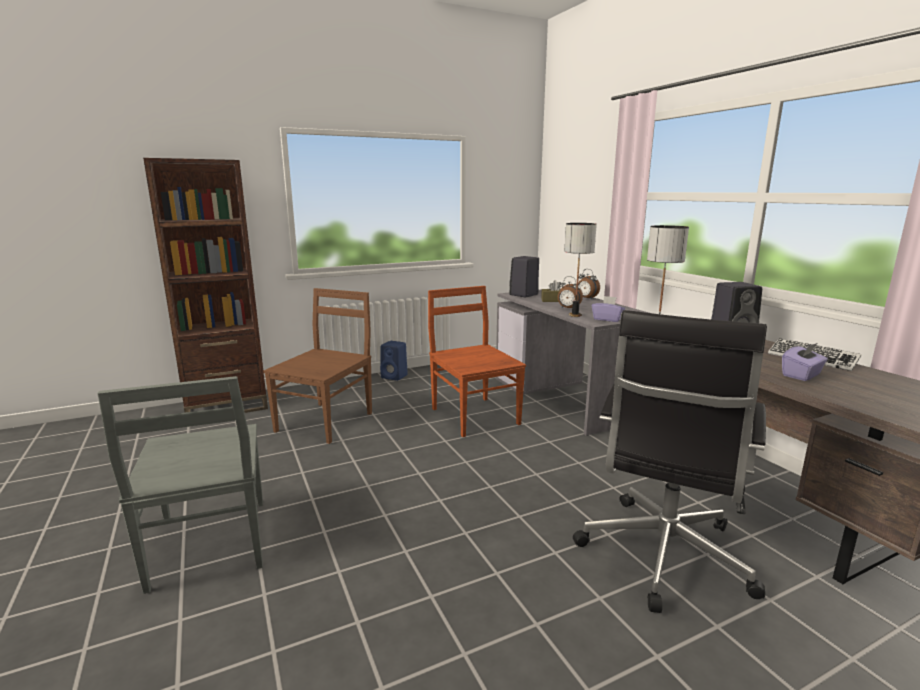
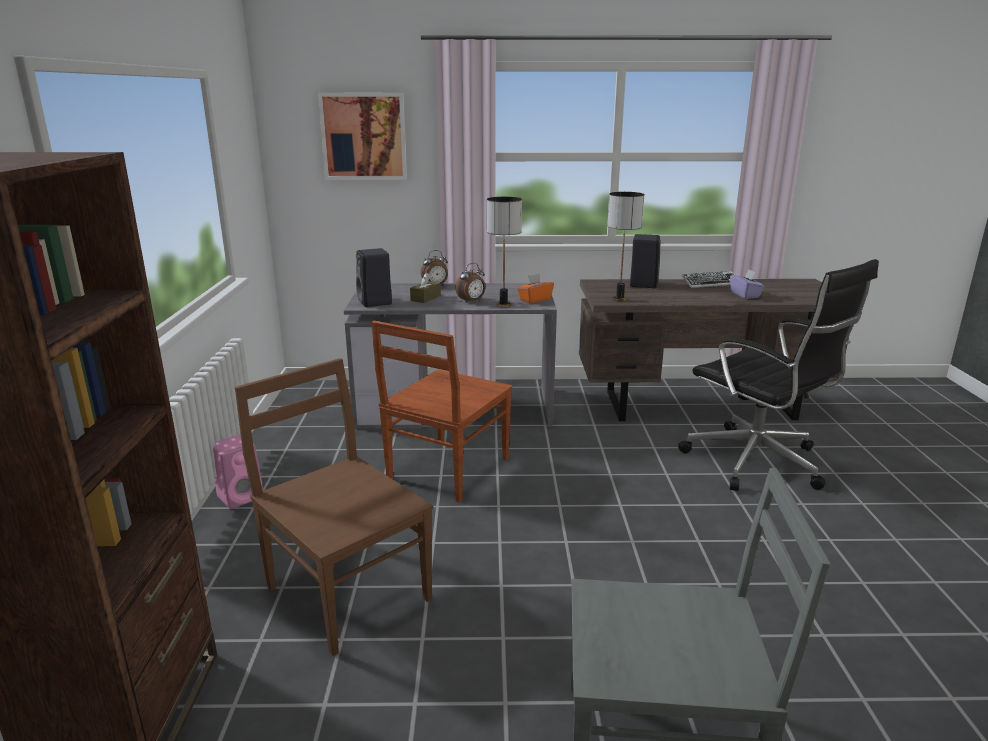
camera: 65 degrees left, 5 degrees up
(395, 376) = (242, 496): blue speaker -> pink speaker
(474, 415) = (446, 470): brown chair -> brown chair turned 60 degrees counterclockwise
(585, 180) = (364, 136): none -> picture
(607, 319) = (535, 299): purple tissue box -> orange tissue box

